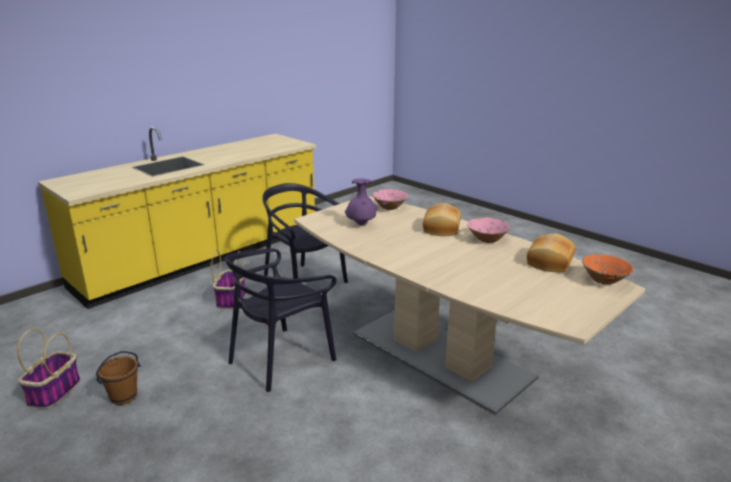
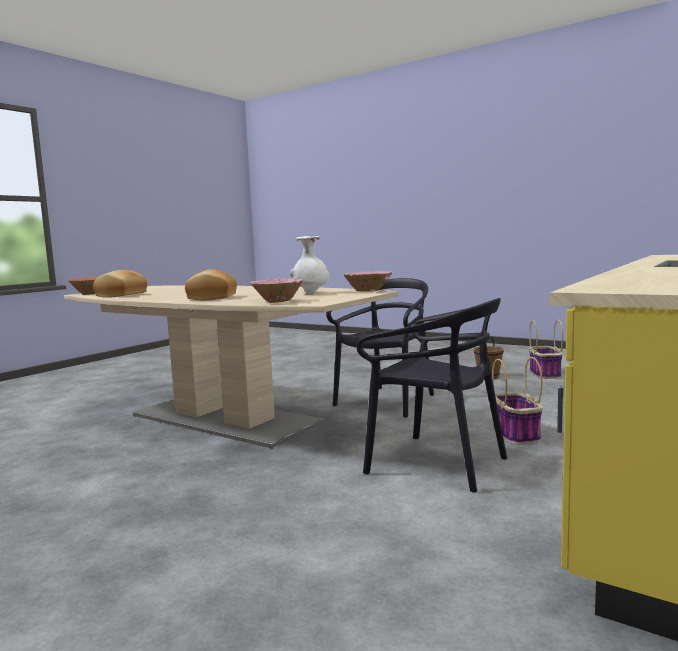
camera: 170 degrees right, 15 degrees down
(361, 224) = (311, 293): purple vase -> white vase
(487, 240) = (165, 297): pink bowl -> pink bowl (368, 291)

